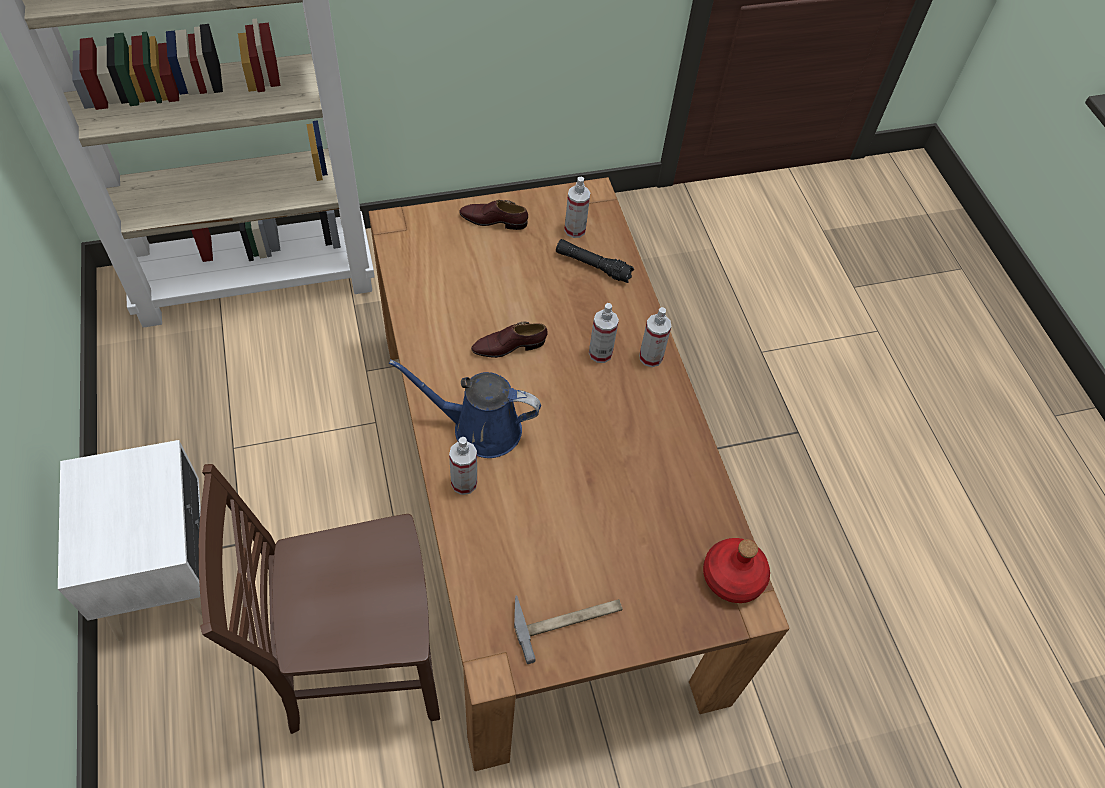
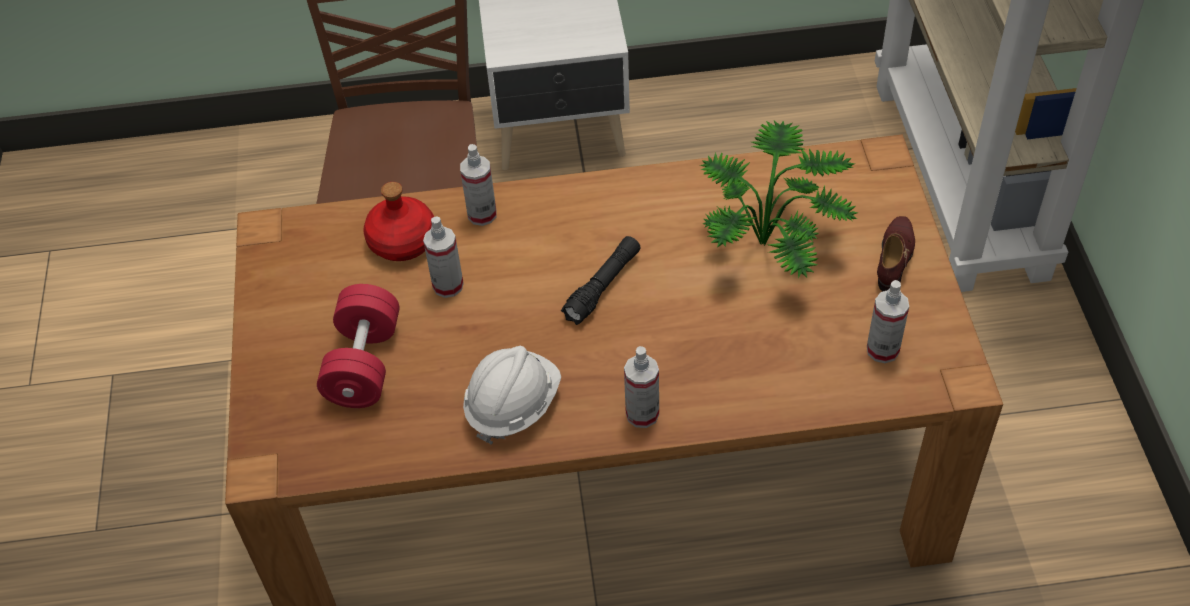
camera: 105 degrees right, 5 degrees down
(480, 428) = (553, 230): blue watering can -> none
(483, 286) = (773, 242): none -> potted plant
(509, 346) = (671, 263): brown shoe -> none
(567, 618) = (300, 293): hammer -> none
(593, 266) = (811, 365): black flashlight -> black flashlight (603, 286)
(600, 353) = (653, 357): spray bottle -> spray bottle (448, 285)
(637, 549) = (364, 364): none -> red dumbbell
(658, 437) = (513, 405): none -> white hard hat
(732, 577) = (304, 453): red bottle -> red bottle (402, 240)

